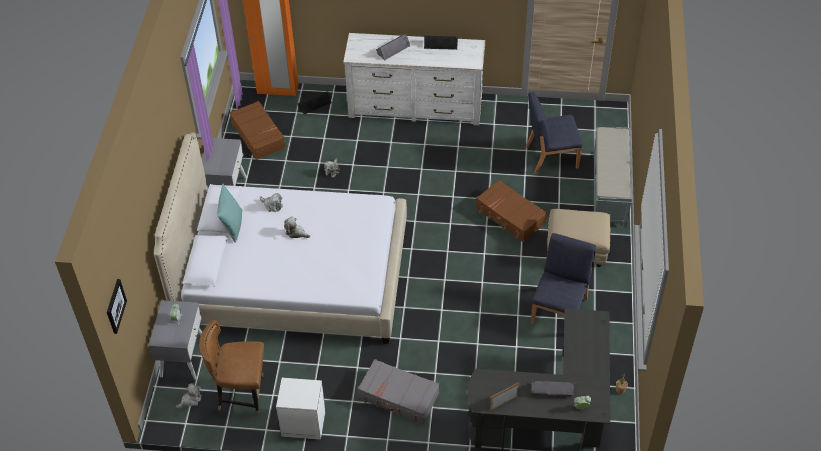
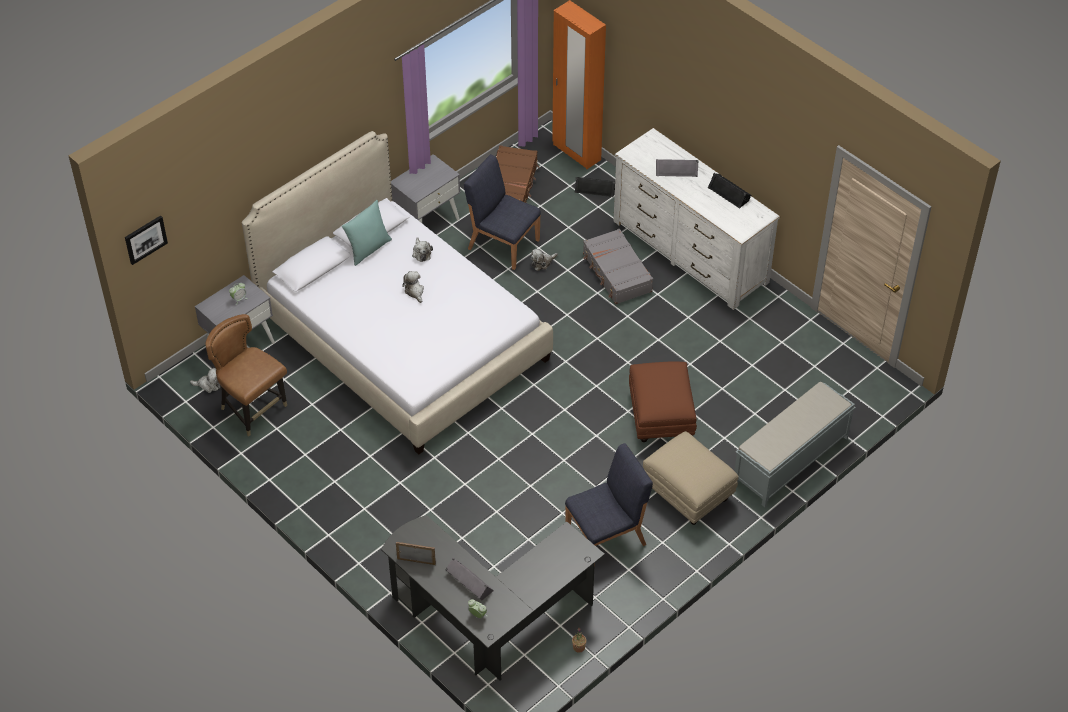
camera: 40 degrees right, 0 degrees up
(302, 423) = (275, 469): white nightstand -> none
(398, 397) = (376, 506): grey suitcase -> grey suitcase (616, 273)
(510, 216) = (661, 418): brown suitcase -> brown ottoman
(551, 157) = (769, 388): blue chair -> blue chair (503, 243)

